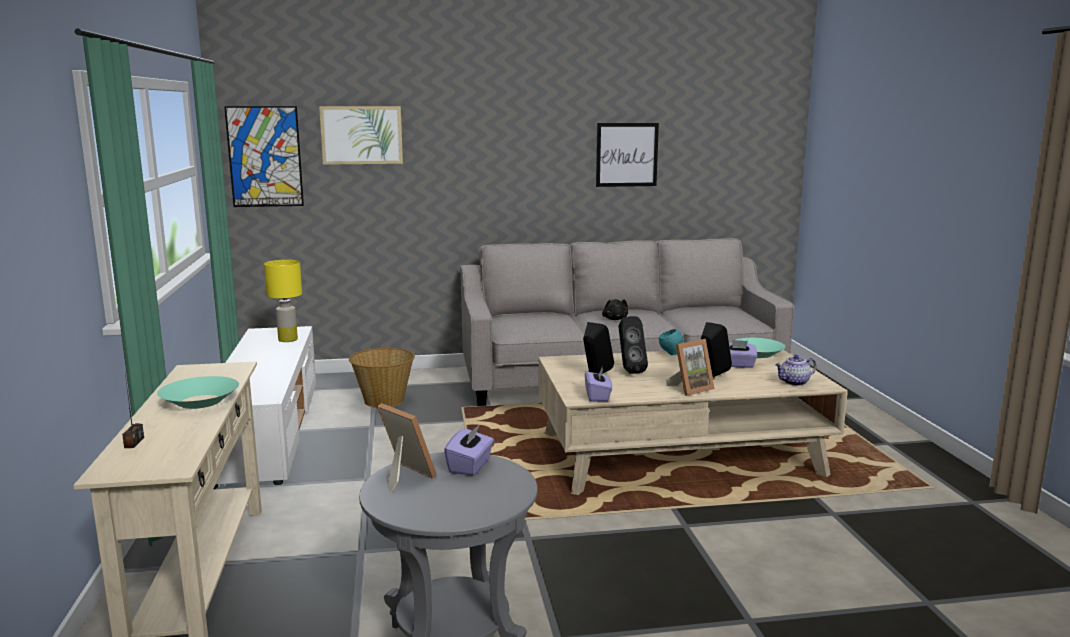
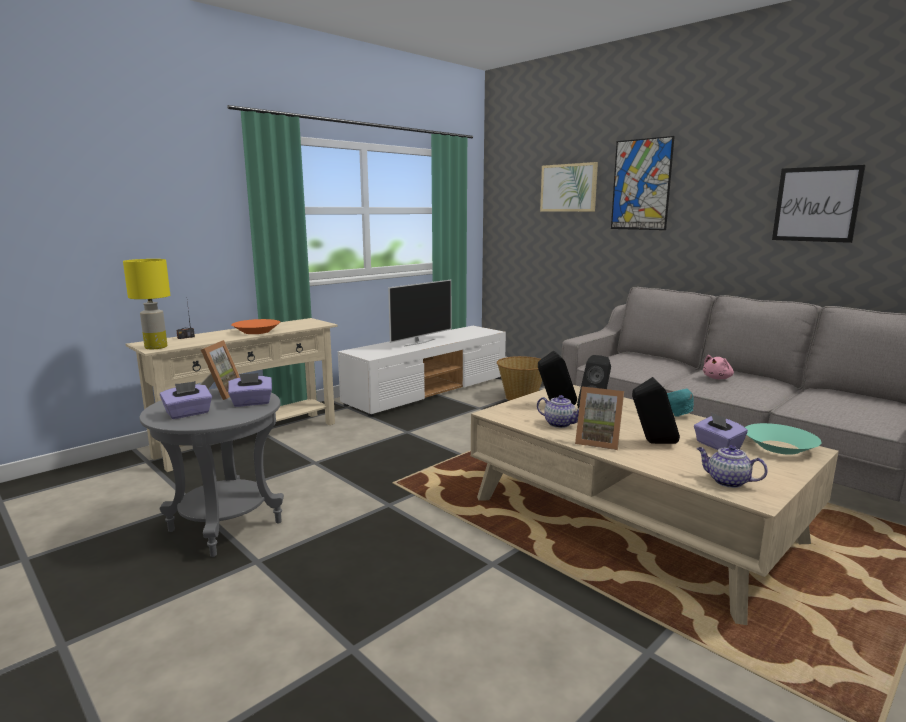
camera: 55 degrees right, 0 degrees up
(199, 401) = (256, 331): turquoise bowl -> orange bowl
(261, 365) = (419, 342): none -> television
(265, 157) = (509, 205): picture -> picture (641, 185)
(287, 340) = (470, 335): yellow table lamp -> yellow table lamp (155, 347)
(598, 396) = (510, 417): purple tissue box -> purple tissue box (188, 413)
(615, 319) = (717, 378): black plush toy -> pink plush toy
(638, 387) = (560, 424): none -> teapot

